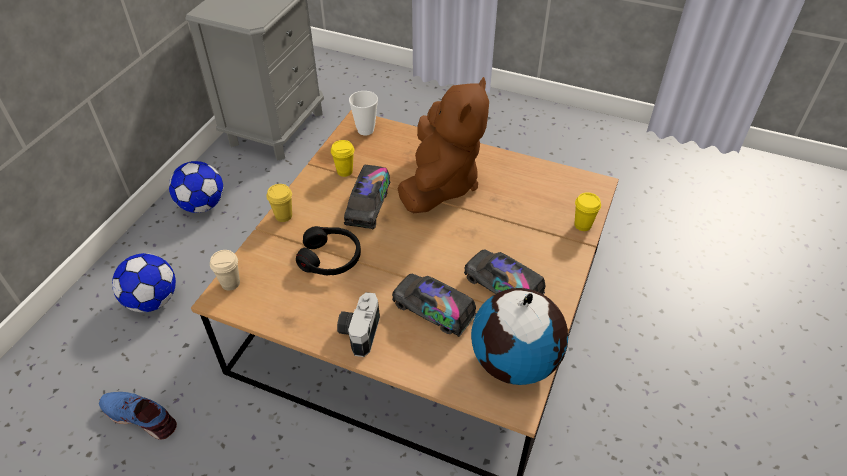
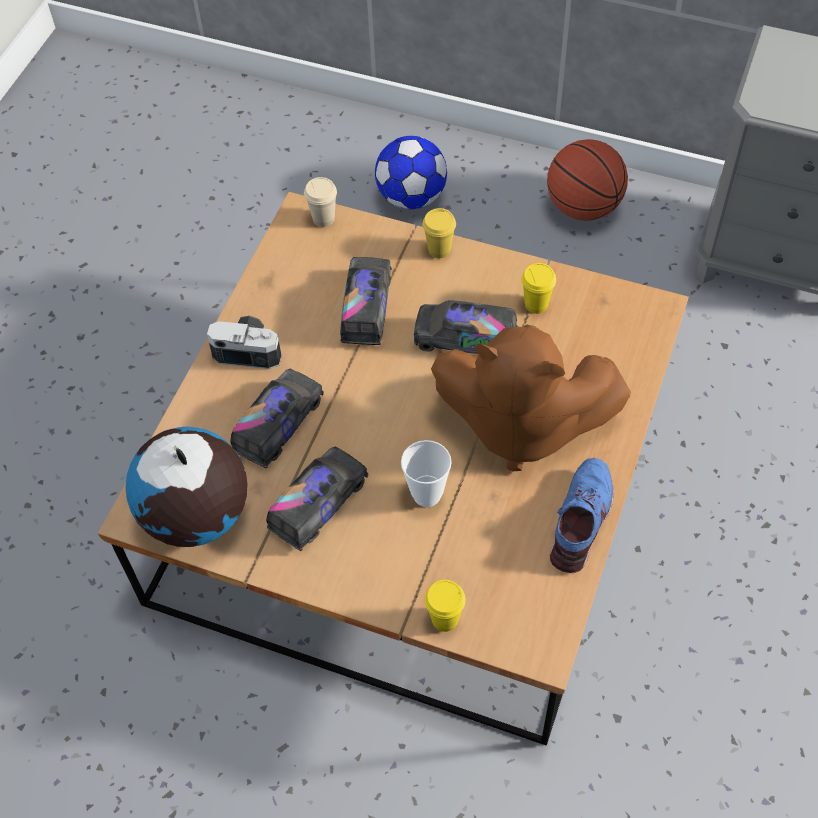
camera: 90 degrees right, 10 degrees up
(141, 416) = (253, 227): blue shoe -> blue shoe (582, 520)
(202, 205) = (583, 207): football -> basketball
(330, 258) = (366, 308): black headphones -> toy truck
(365, 130) = (637, 320): cup -> cup (427, 494)

